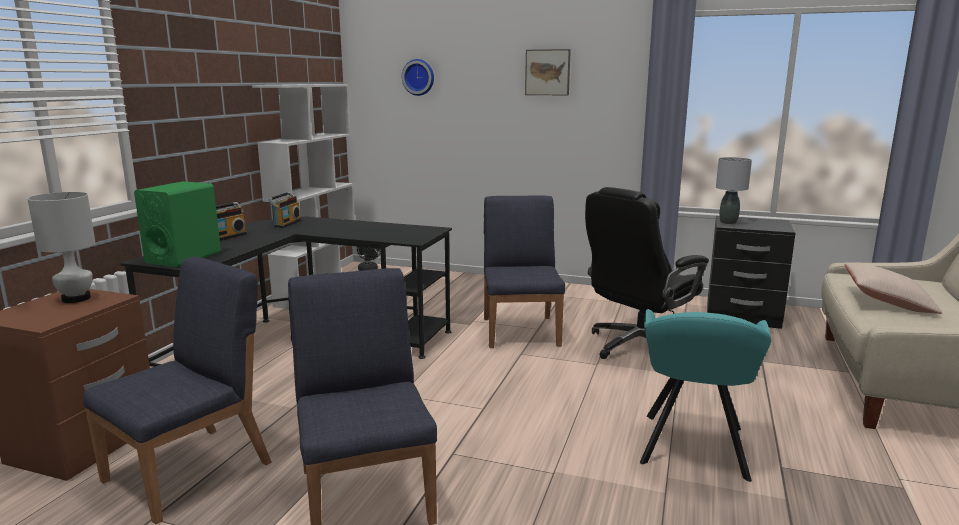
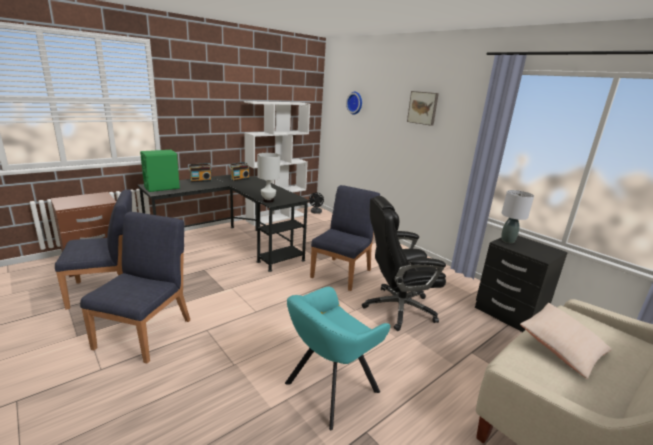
camera: 30 degrees right, 5 degrees up
(75, 298) = (95, 198): white table lamp -> white table lamp (268, 200)

